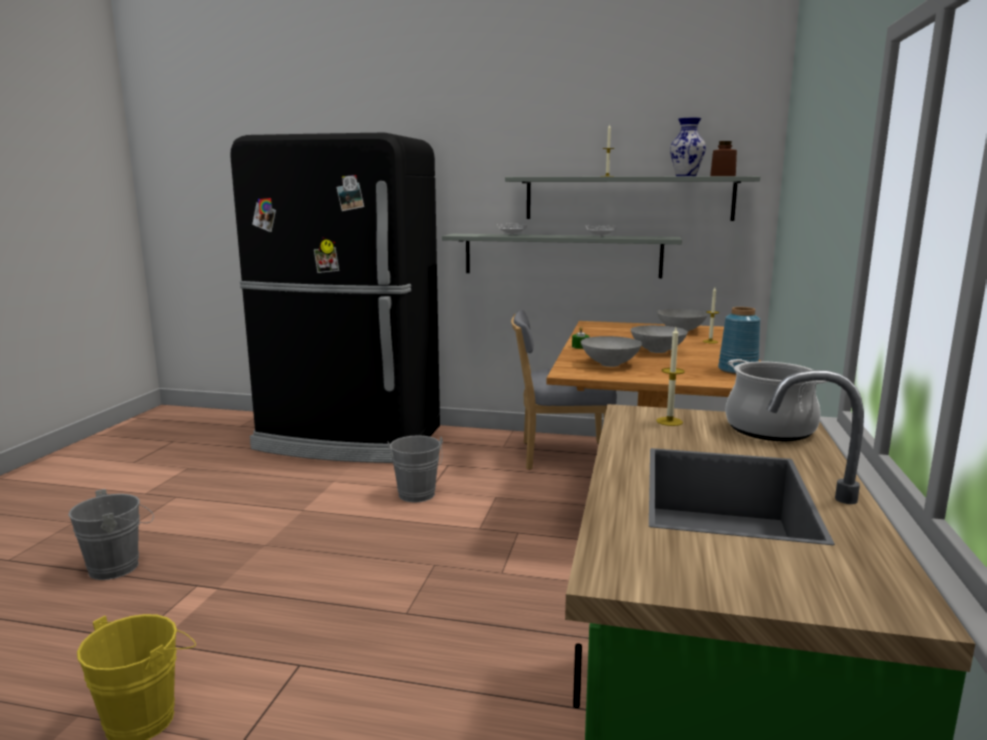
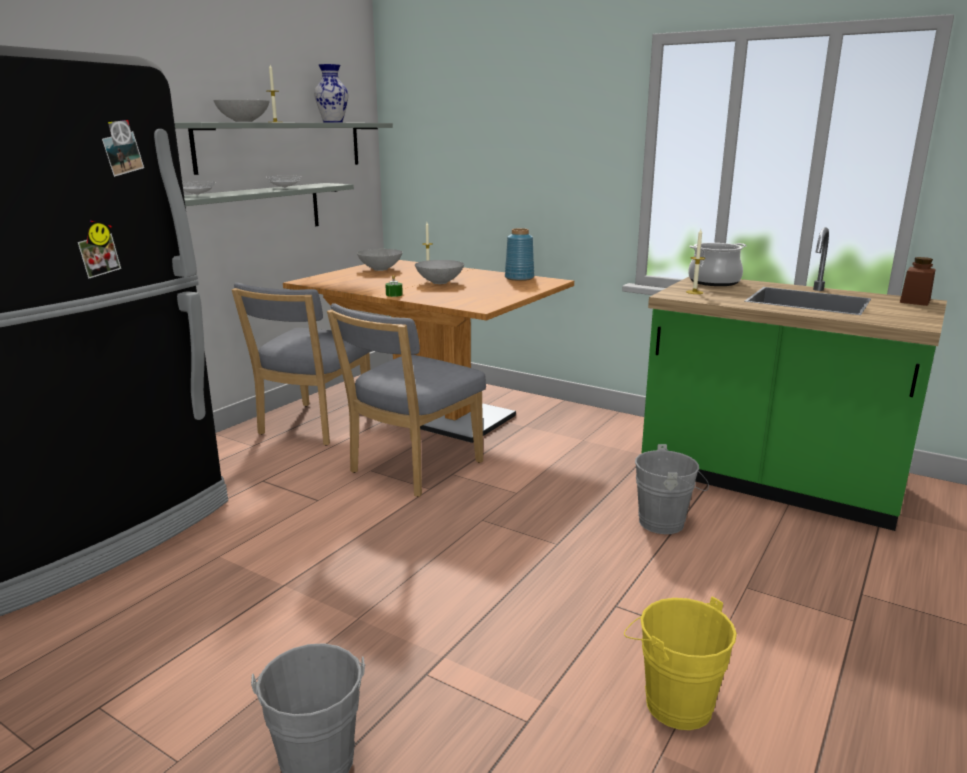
camera: 70 degrees left, 5 degrees up
(417, 496) = (326, 508): grey bucket -> grey bucket (666, 523)
(511, 512) = (411, 469): none -> grey chair
(610, 364) = (467, 296): grey bowl -> grey bowl (244, 122)
(722, 176) = (357, 122): brown jar -> brown jar (915, 301)

